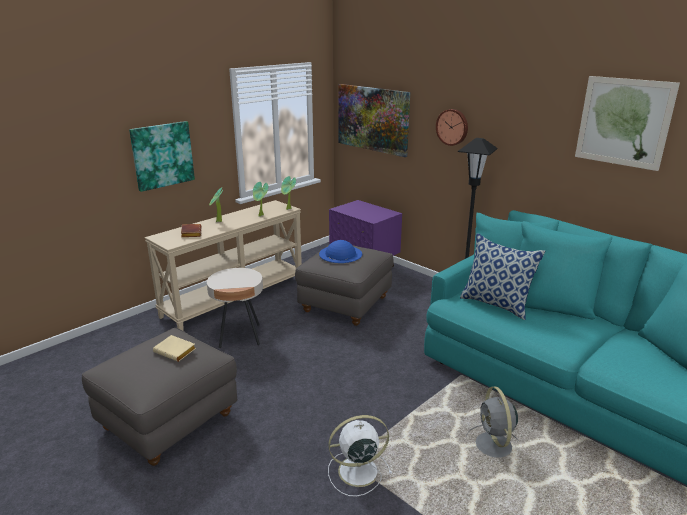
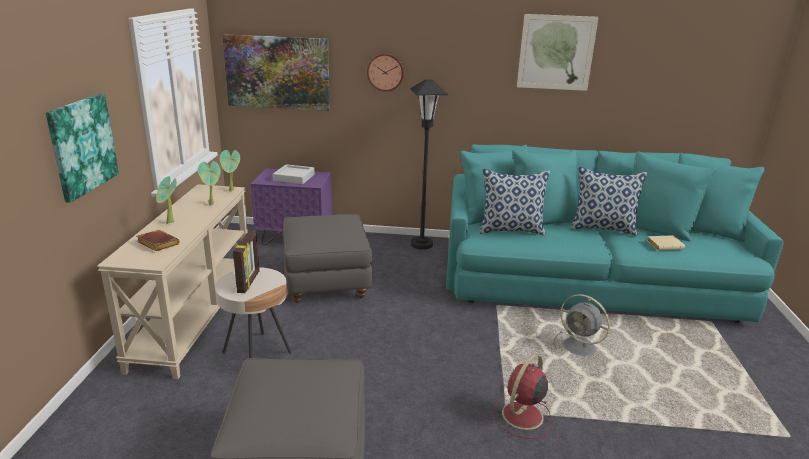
camera: 40 degrees left, 0 degrees up
(176, 351) = (306, 377): beige book -> beige book (665, 245)
(234, 278) = (249, 282): none -> picture frame
(340, 254) = (320, 226): blue hat -> none
(356, 471) = (521, 416): white fan -> red fan
(366, 211) = (294, 177): none -> grey tray
(607, 334) = (603, 229): none -> pillow

